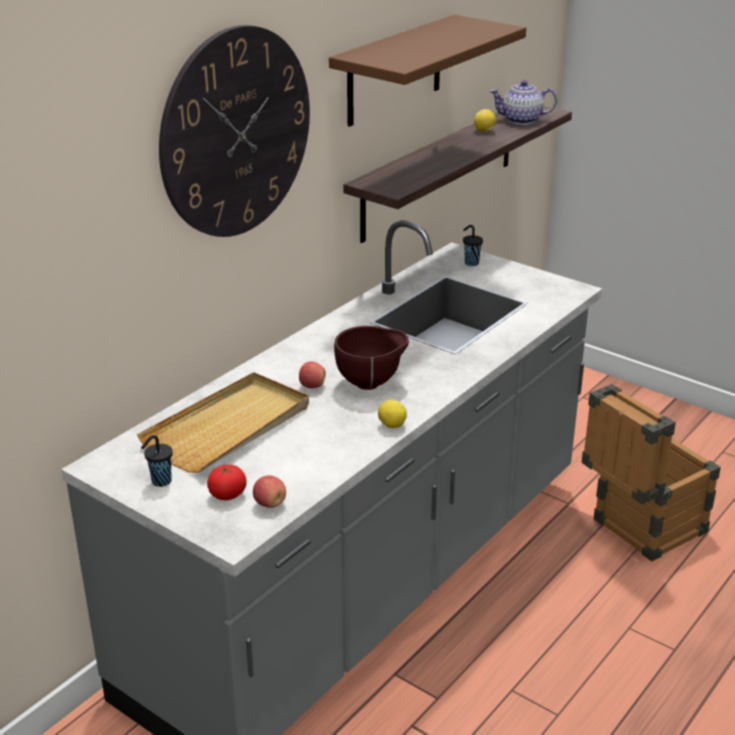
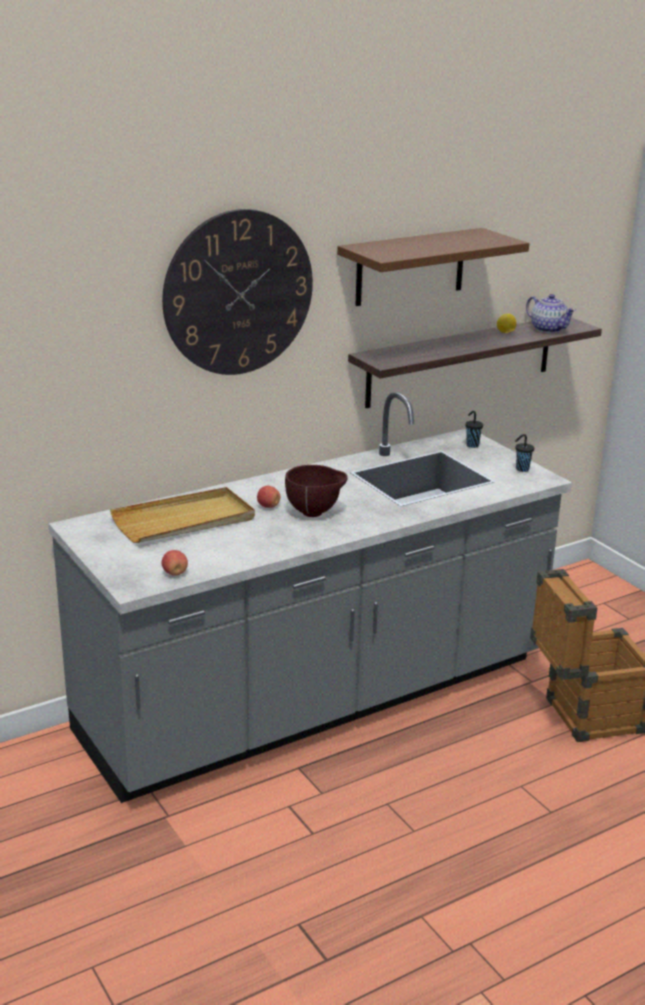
camera: 20 degrees right, 5 degrees down
(160, 482) = (109, 544): black cup -> black cup (521, 469)
(227, 494) = (149, 561): tomato -> none
(391, 425) = (307, 543): lemon -> none
(522, 120) = (548, 329): teapot -> teapot turned 150 degrees counterclockwise

